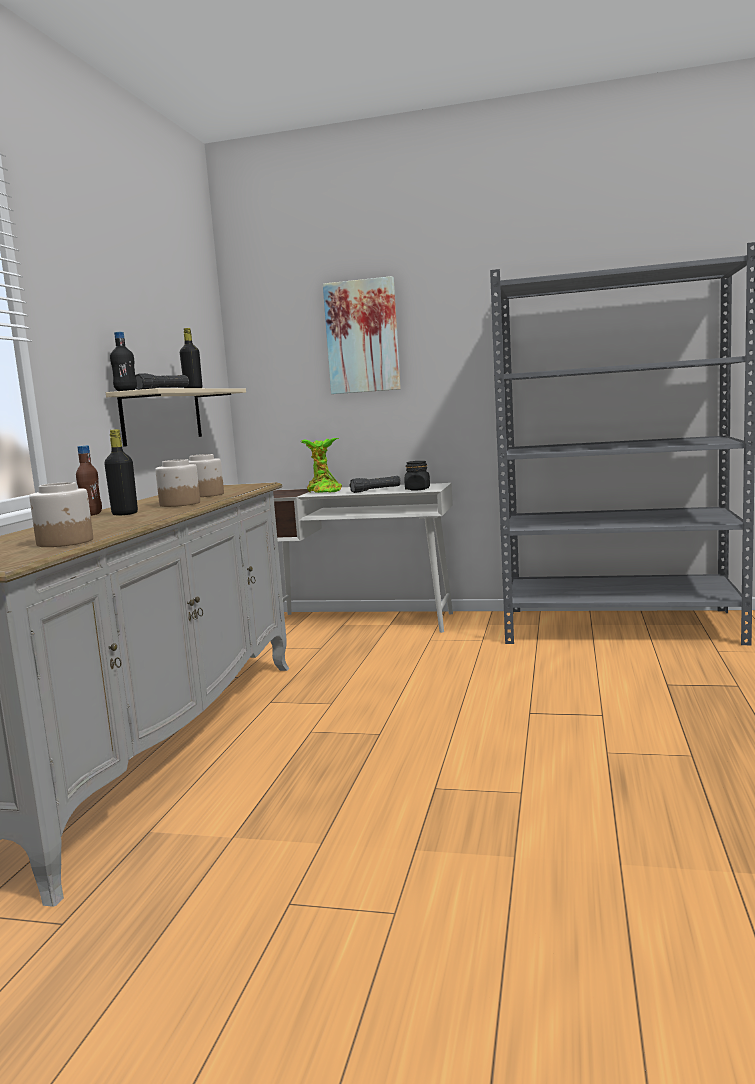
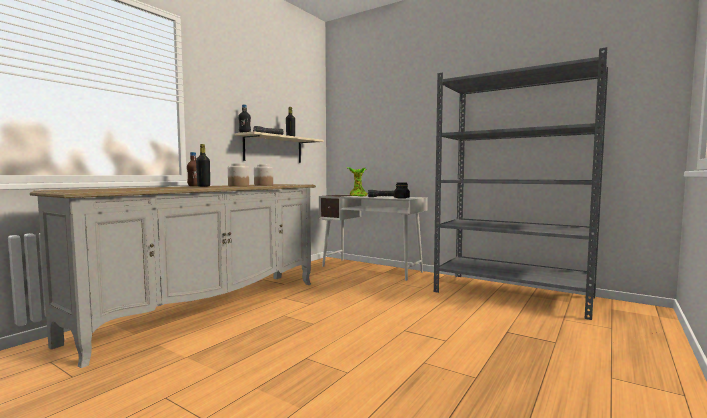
camera: 20 degrees right, 5 degrees down
(66, 542) = (134, 189): jar -> none
(362, 336) = (388, 115): picture -> none

